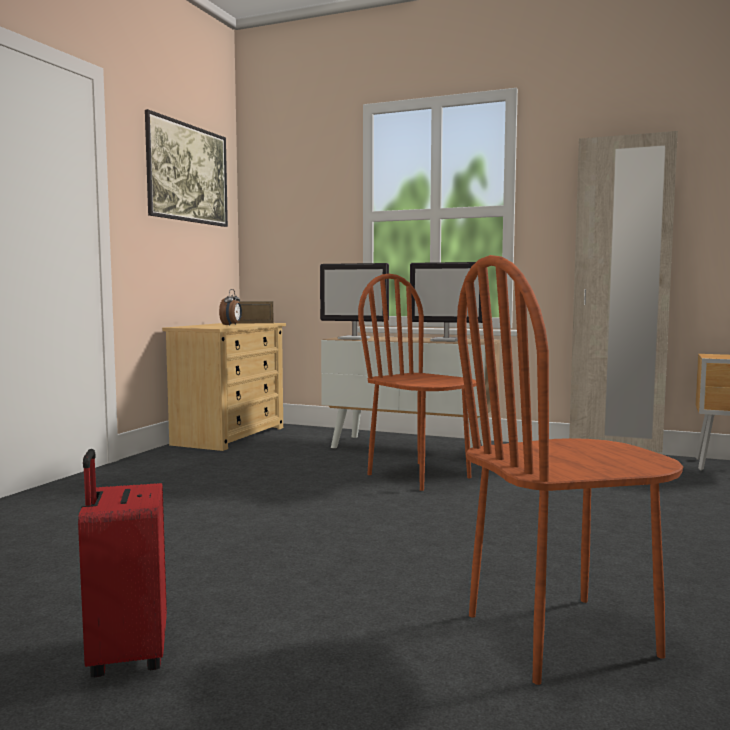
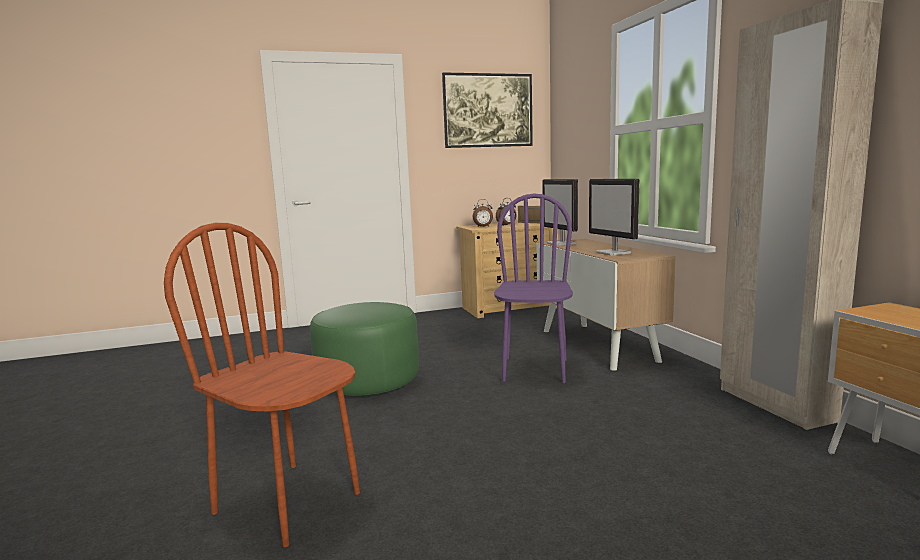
camera: 50 degrees right, 5 degrees up
(126, 655) = (178, 414): red suitcase -> none
(211, 326) = (483, 227): none -> alarm clock
(290, 530) = (368, 381): none -> green ottoman
(419, 476) = (534, 370): brown chair -> purple chair

